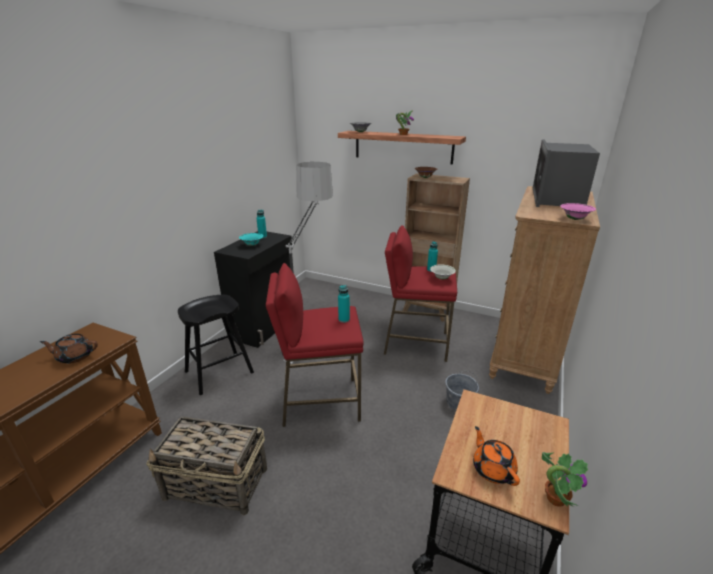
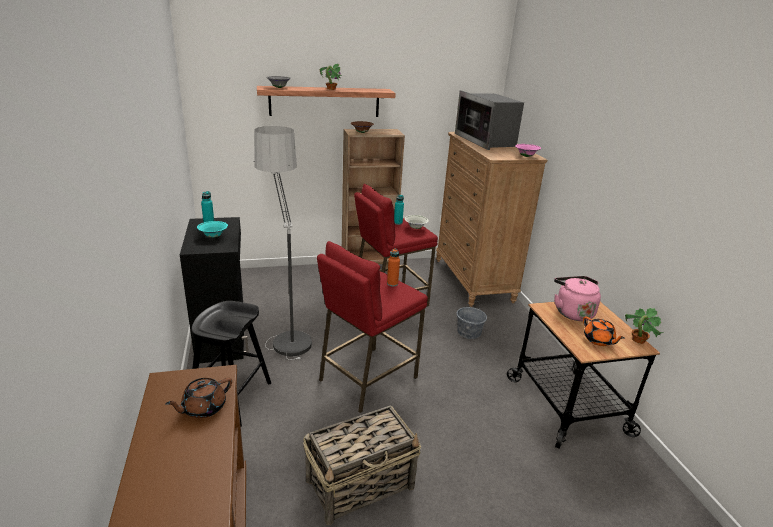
camera: 40 degrees left, 0 degrees up
(344, 319) = (392, 283): turquoise bottle -> orange bottle
(493, 469) = (598, 340): orange teapot -> orange teapot turned 150 degrees counterclockwise
(506, 420) = (572, 312): none -> pink kettle

